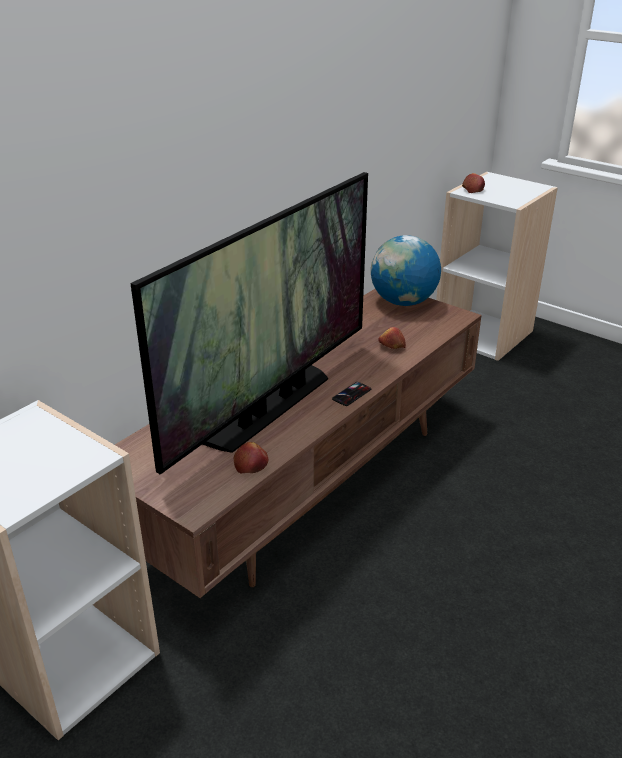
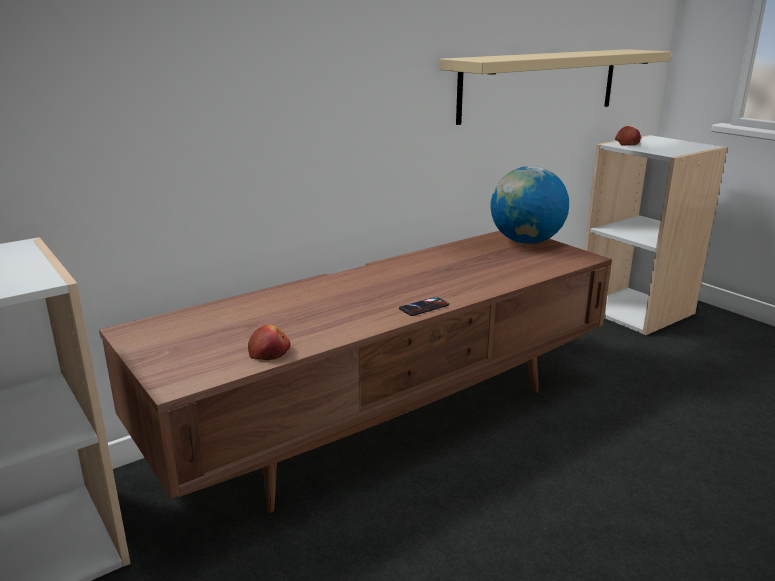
camera: 15 degrees right, 10 degrees down
(270, 407) = (326, 308): television -> none
(391, 345) = (493, 273): apple -> none
(401, 150) = (540, 84): none -> beige shelf

